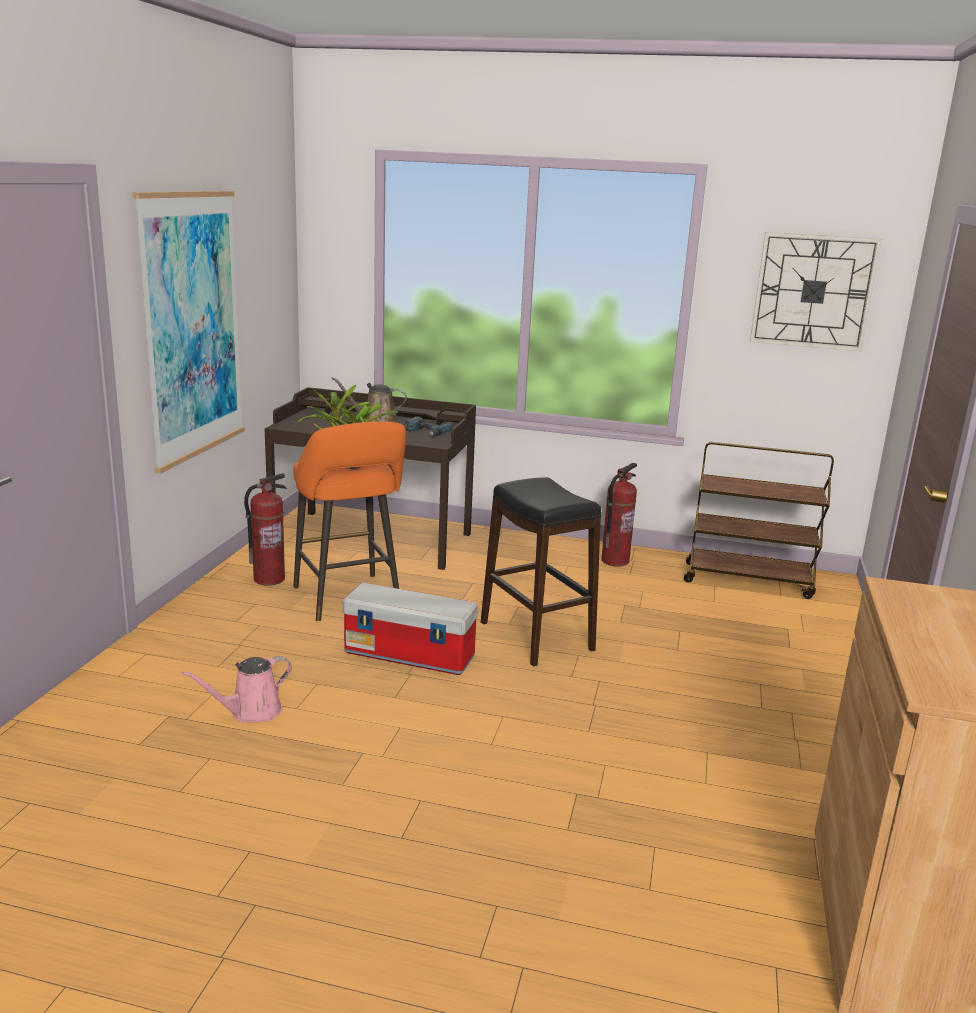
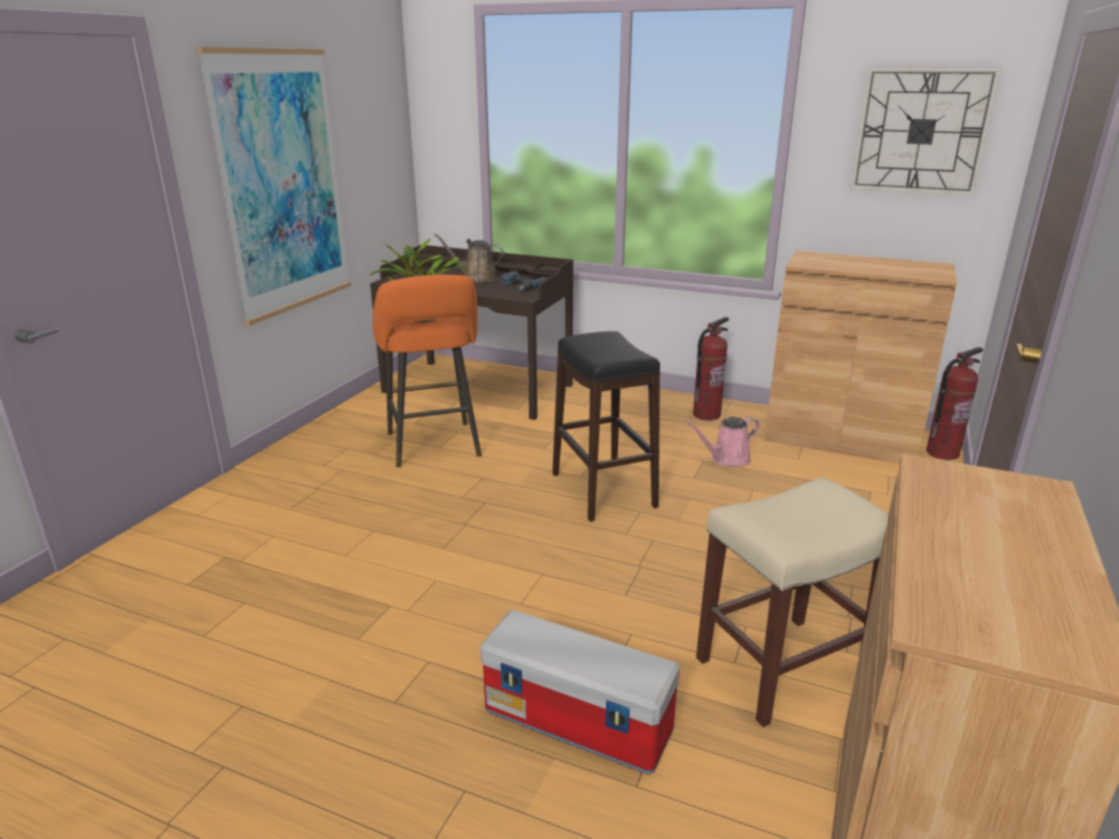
camera: 10 degrees right, 5 degrees up
(251, 712) = (301, 556): pink watering can -> pink watering can (727, 459)
(269, 579) = (369, 425): fire extinguisher -> fire extinguisher (942, 453)
(411, 655) = (473, 504): storage box -> storage box (580, 721)
(748, 580) = (841, 438): brown cart -> brown cabinet
(749, 784) = (782, 667): none -> beige stool

